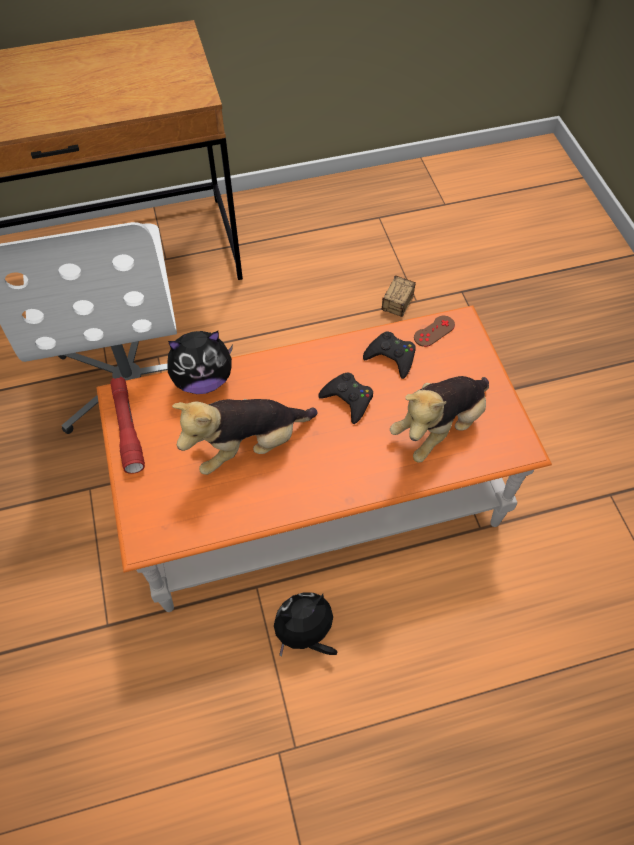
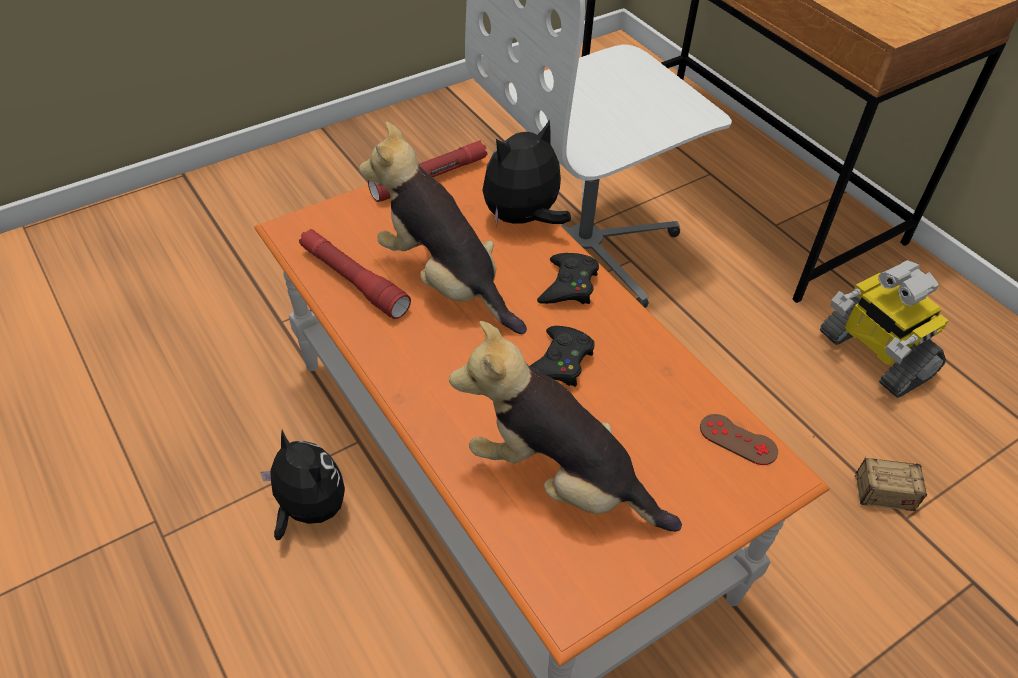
camera: 70 degrees right, 10 degrees down
(203, 380) = (523, 219): plush toy -> plush toy turned 90 degrees clockwise
(224, 506) = (353, 281): none -> red flashlight
(300, 260) = (873, 354): none -> toy robot
(391, 357) = (658, 396): black game controller -> black game controller (568, 285)

